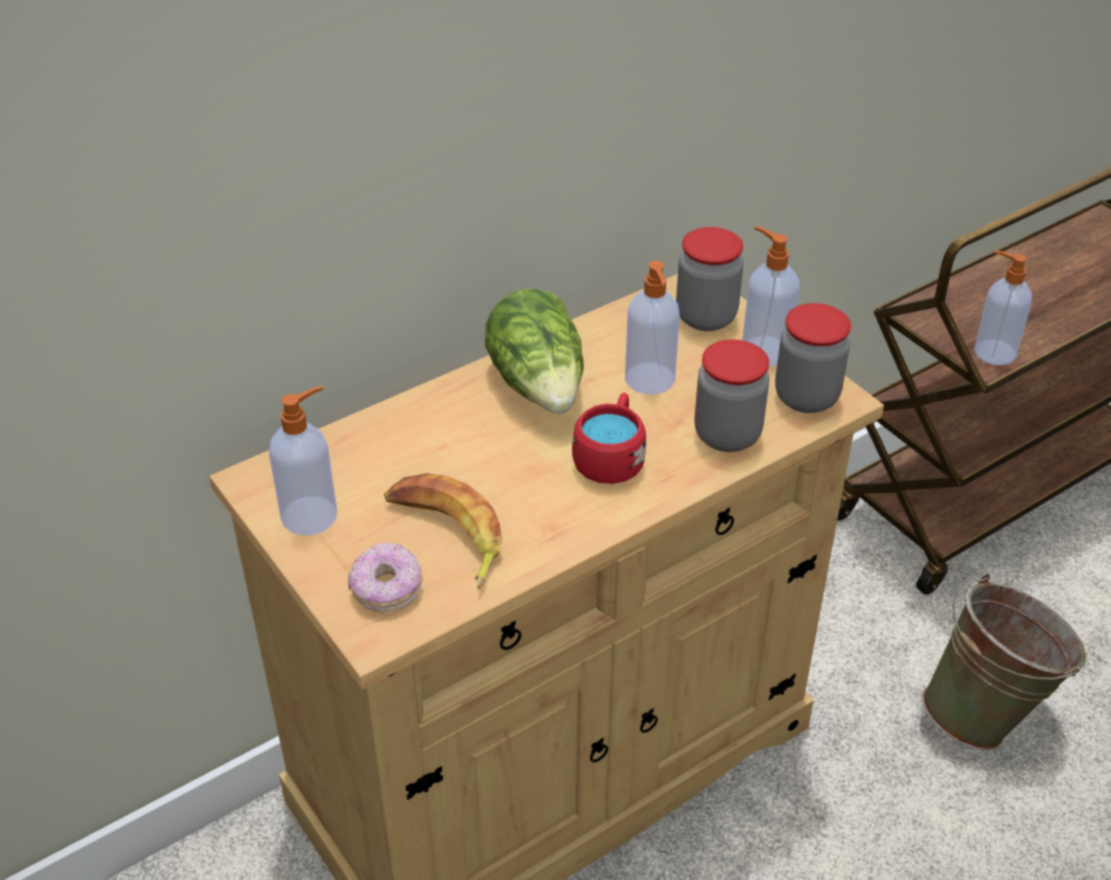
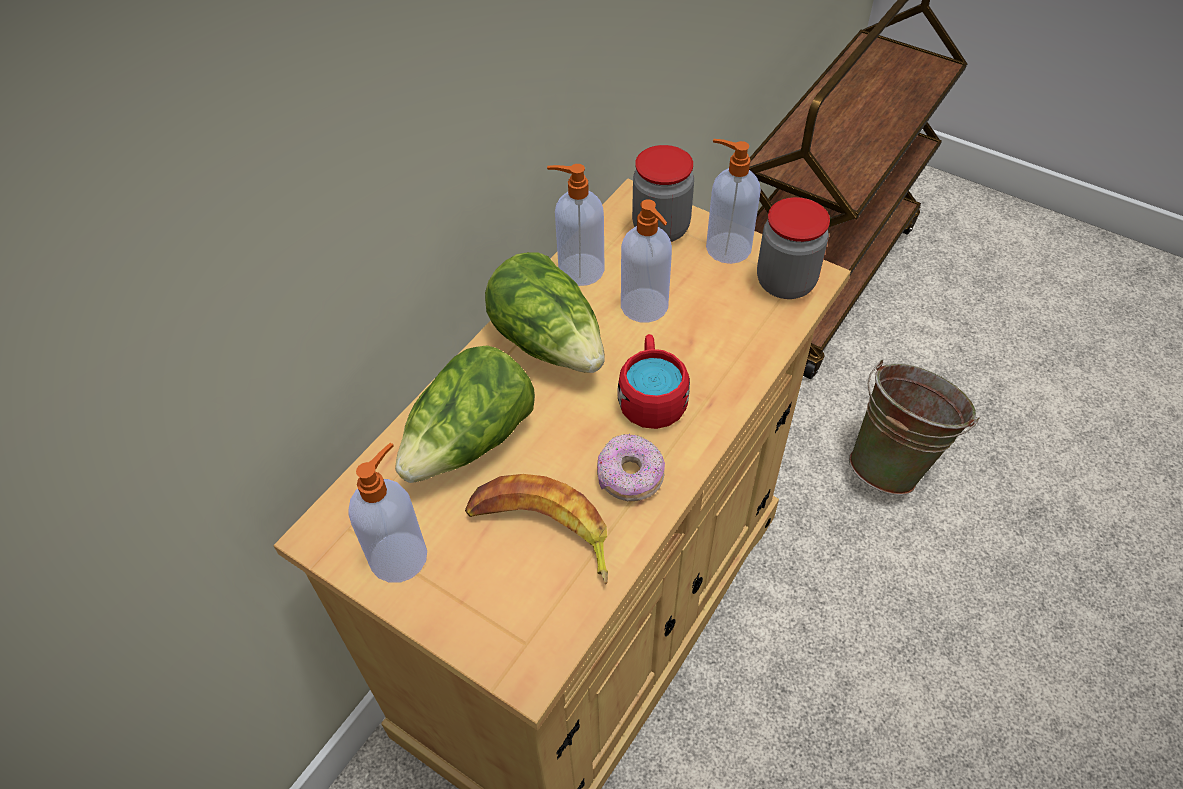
camera: 20 degrees left, 10 degrees up
(386, 589) = (514, 614): donut -> donut (630, 477)
(421, 445) = (471, 441): none -> lettuce
(727, 435) = (739, 341): jar -> none
(993, 352) = (847, 182): soap dispenser -> soap dispenser (579, 270)

